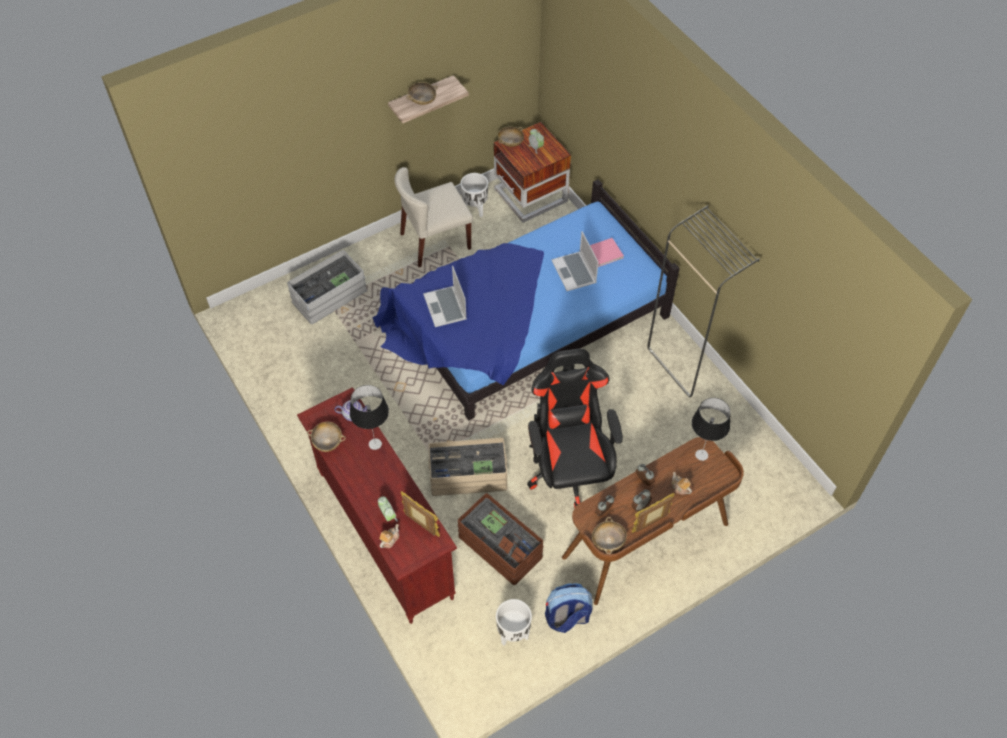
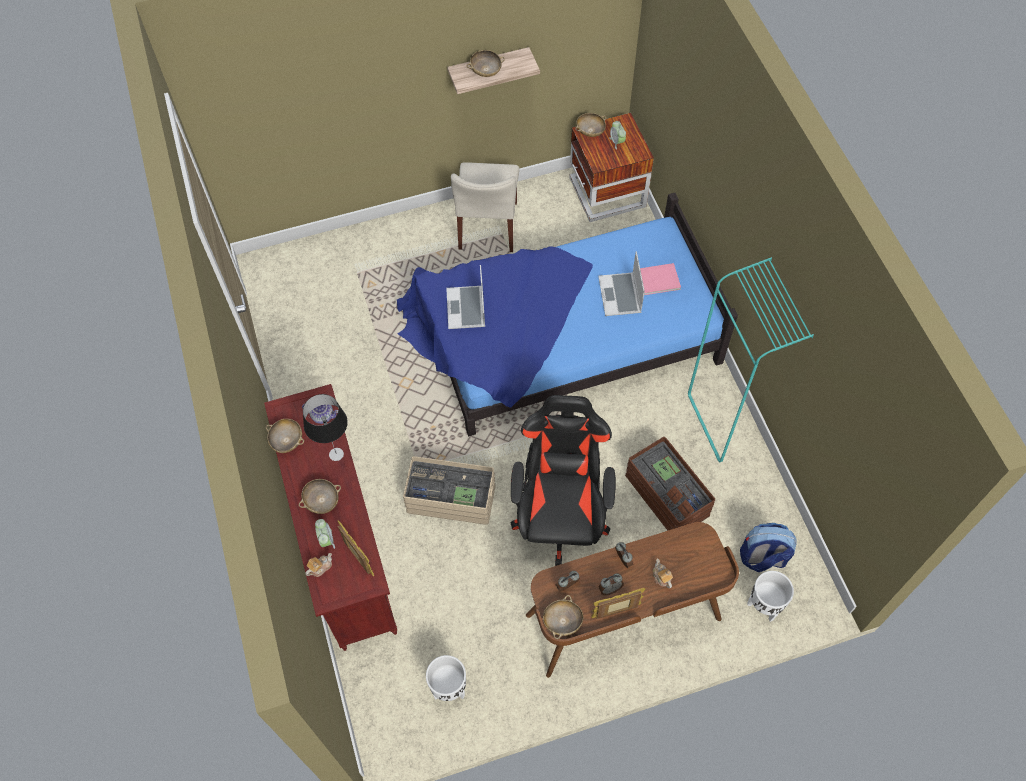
camera: 15 degrees right, 5 degrees up
(329, 296) = (360, 266): grey storage box -> none
(374, 485) = (322, 501): none -> beige bowl
(435, 242) = (488, 226): beige chair -> beige chair turned 75 degrees counterclockwise
(475, 209) = (542, 197): white planter -> white planter (764, 606)
(501, 545) = (463, 586): brown storage box -> brown storage box (668, 494)
(567, 618) = (512, 684): backpack -> backpack (762, 557)
(685, 364) = (724, 422): grey clothes rack -> turquoise clothes rack
(702, 455) = (697, 544): table lamp -> none

